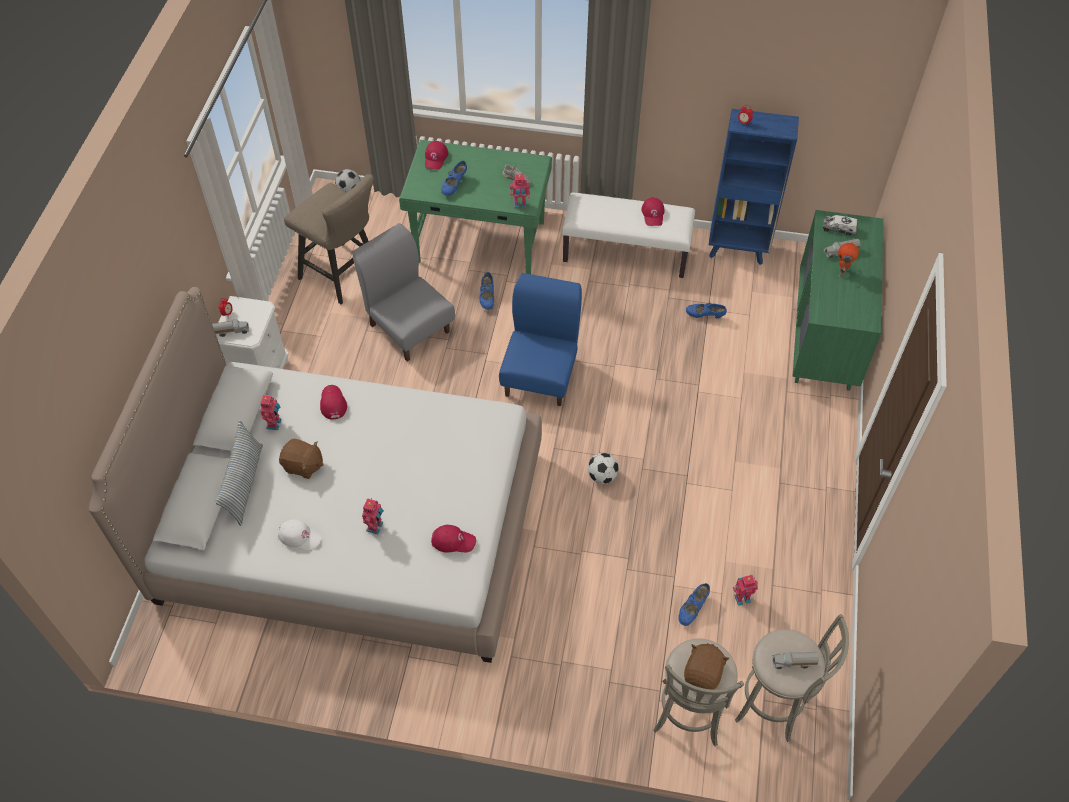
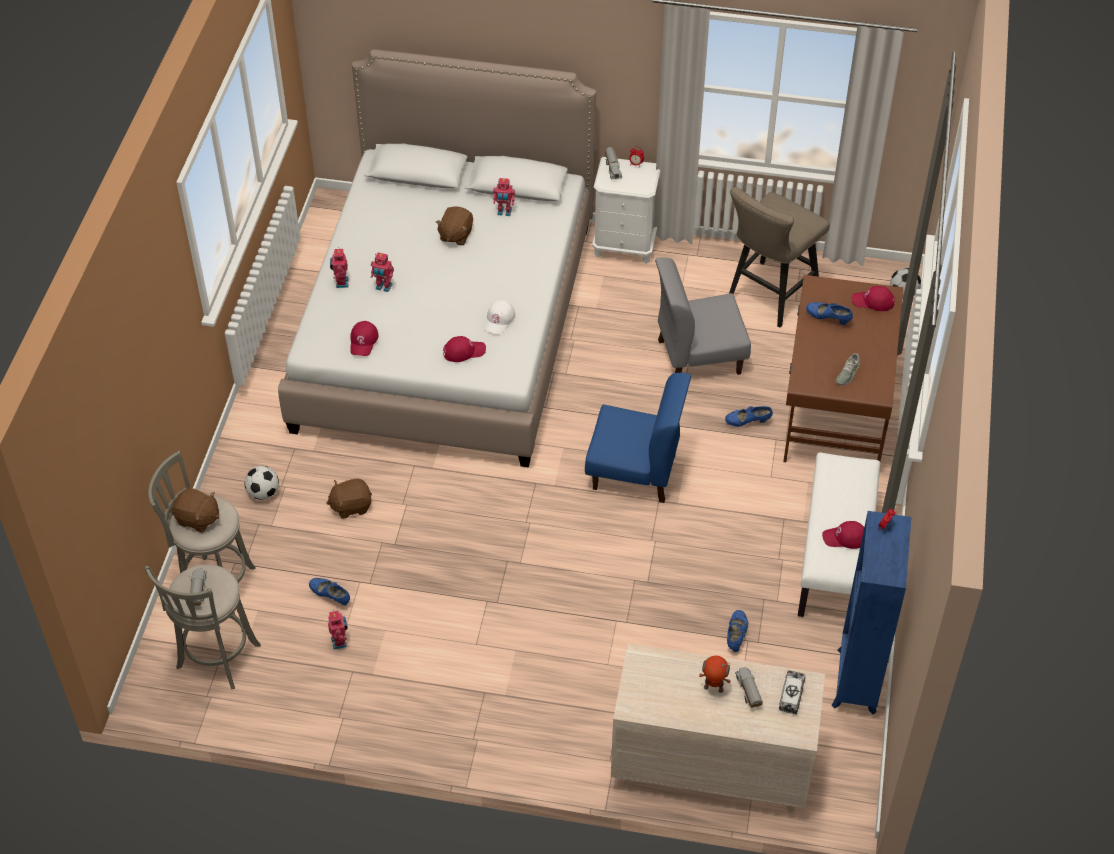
camera: 90 degrees right, 5 degrees down
(245, 484) = (437, 199): pillow -> none
(300, 536) = (378, 239): white cap -> white cap (499, 320)
(332, 403) = (528, 250): red cap -> red cap (464, 351)
(409, 327) = (698, 356): grey chair -> grey chair turned 150 degrees counterclockwise
(481, 243) = (834, 415): green desk -> brown desk
(520, 205) = (803, 377): toy robot -> toy robot (341, 282)
(584, 598) = (351, 506): none -> brown plush toy
(602, 476) = (497, 524): football -> football (263, 493)
(825, 336) = (710, 767): green dresser -> beige dresser

